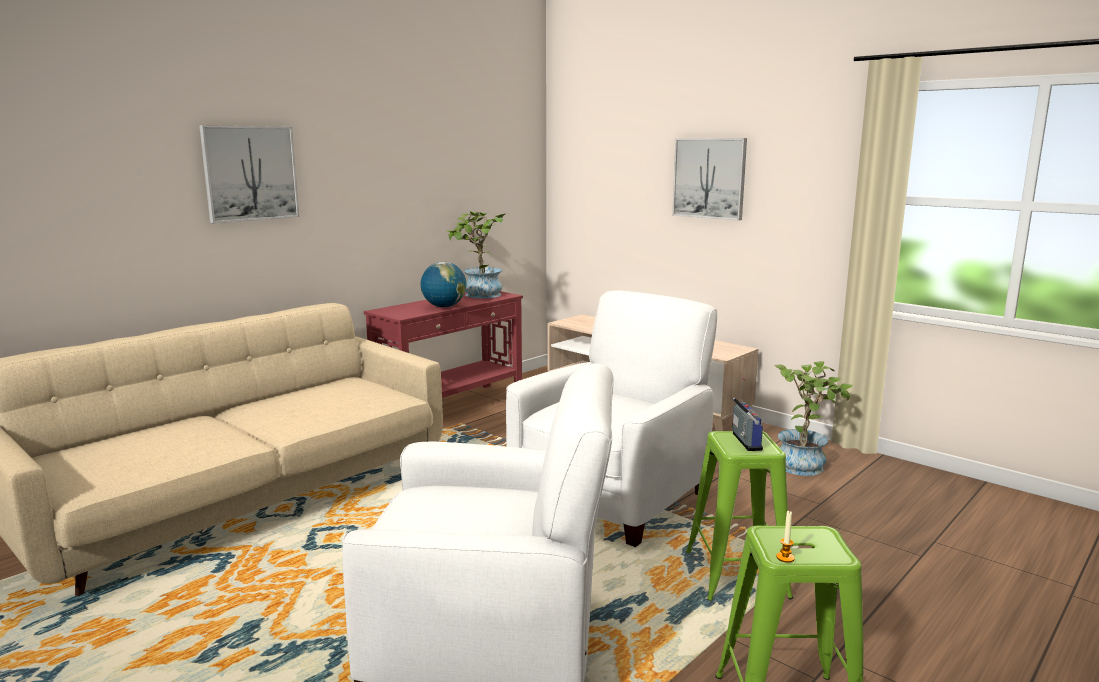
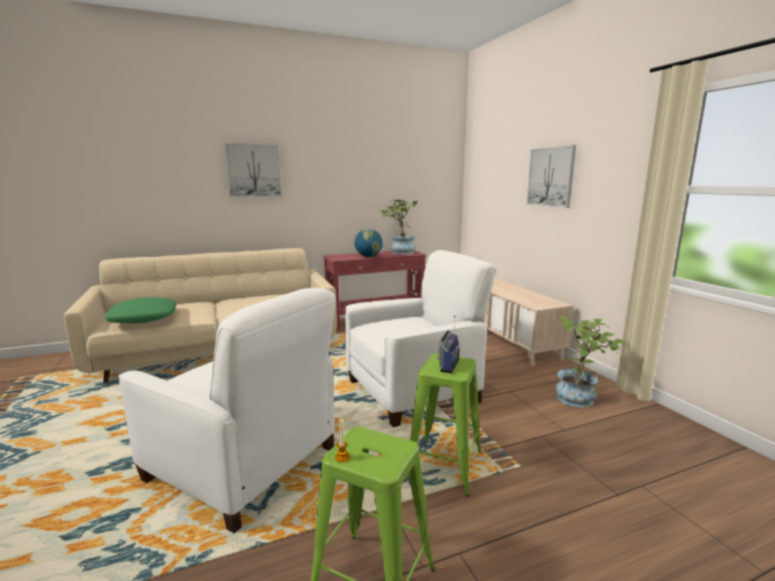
camera: 25 degrees right, 0 degrees up
(138, 461) = (144, 318): none -> green pillow

